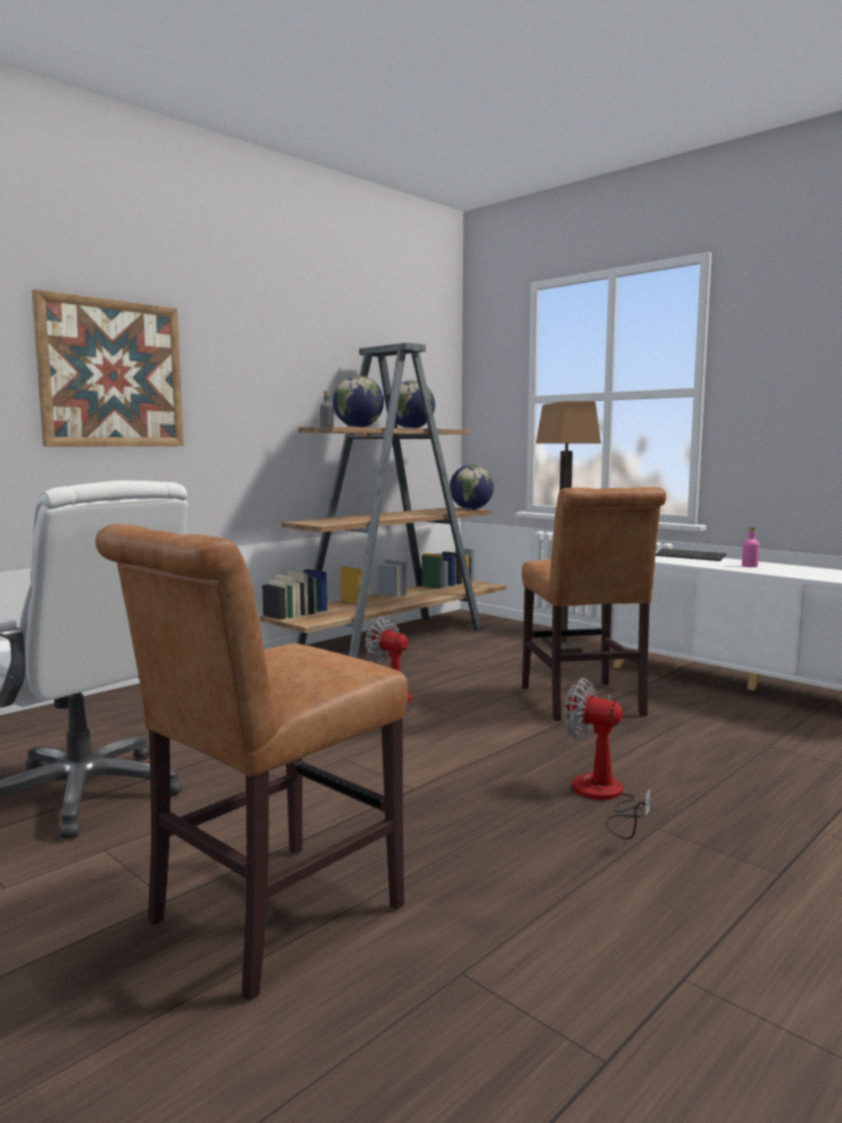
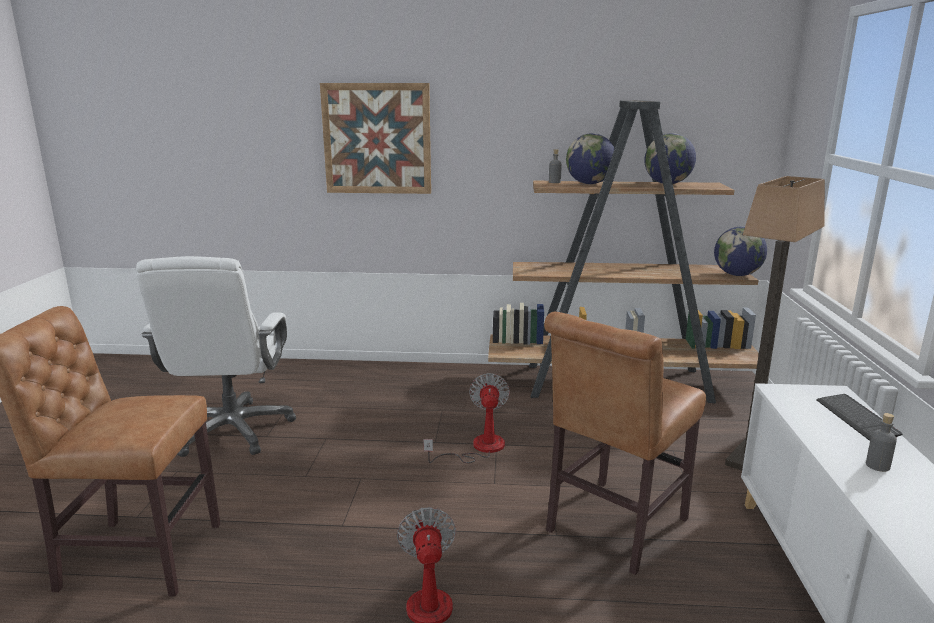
camera: 50 degrees right, 10 degrees up
(749, 566) = (877, 466): pink bottle -> grey bottle

